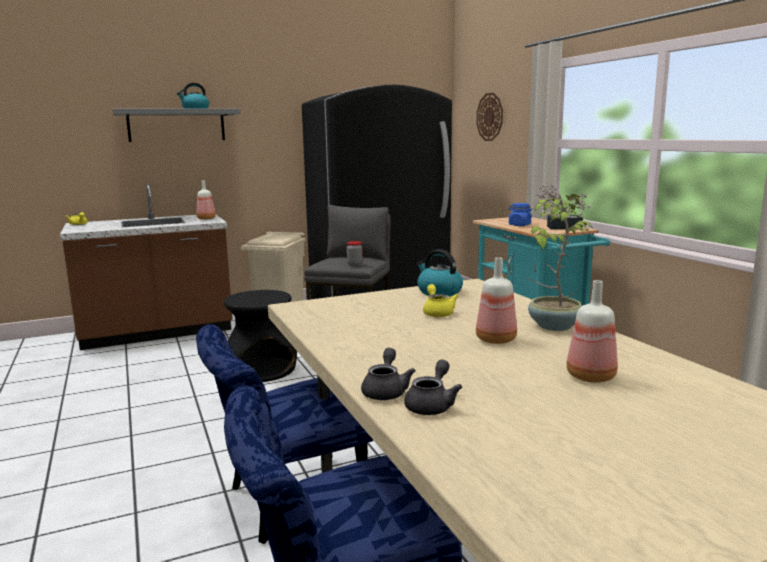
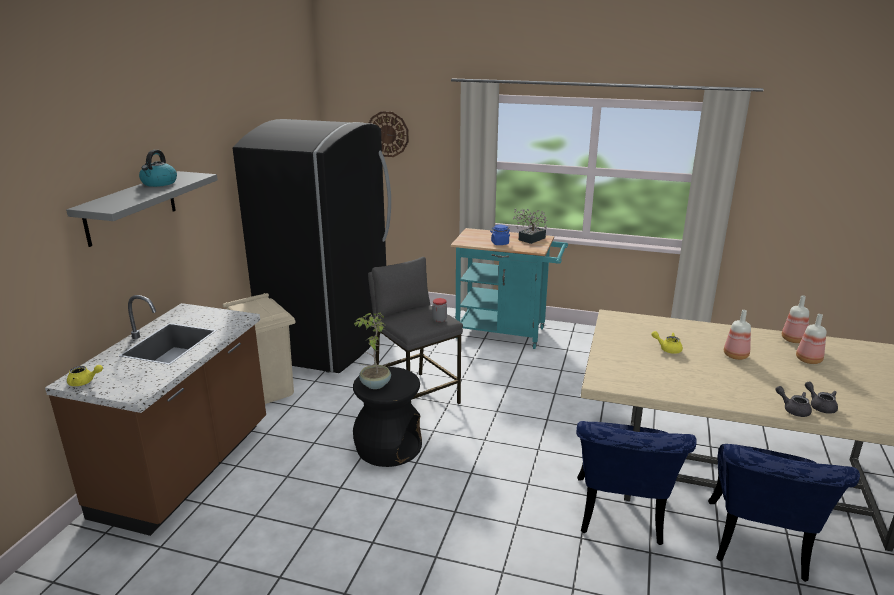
camera: 50 degrees left, 10 degrees up
(206, 219) = (214, 316): bottle -> bottle (794, 340)
(438, 292) = (620, 331): kettle -> none
(553, 326) = (725, 334): potted plant -> potted plant (374, 384)

